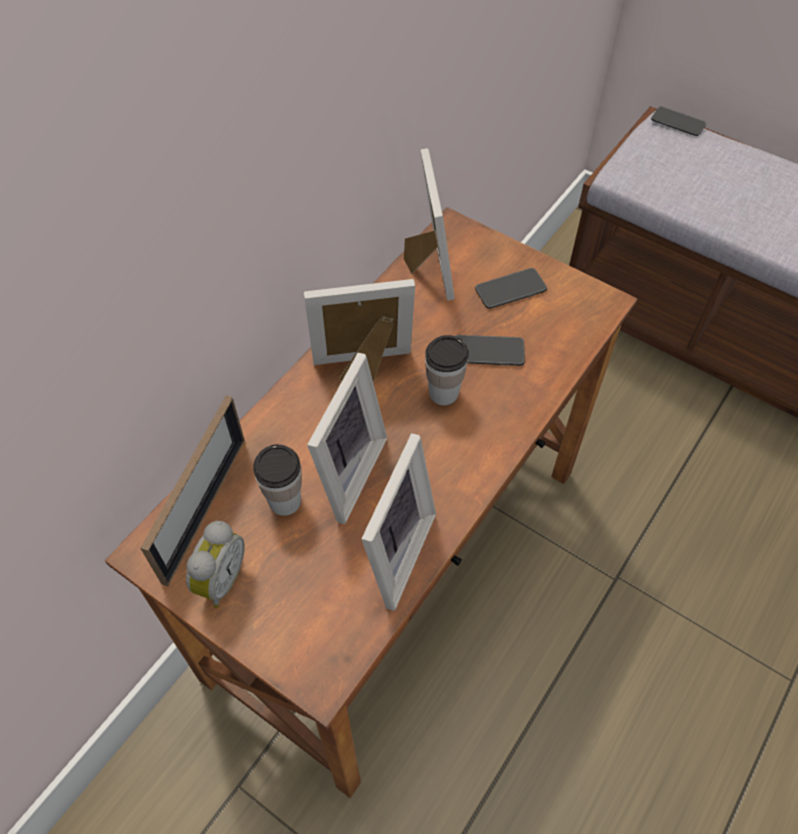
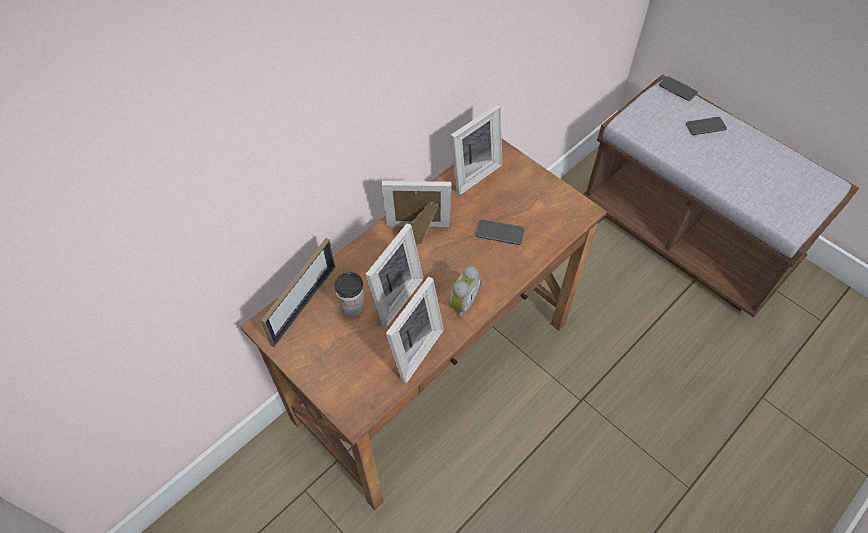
camera: 10 degrees right, 0 degrees up
(219, 579) = (305, 348): alarm clock -> alarm clock (462, 303)
(426, 268) = (472, 172): picture frame -> picture frame turned 45 degrees clockwise
(443, 393) = (465, 255): cup -> none
(510, 289) = (523, 194): phone -> phone (705, 126)

